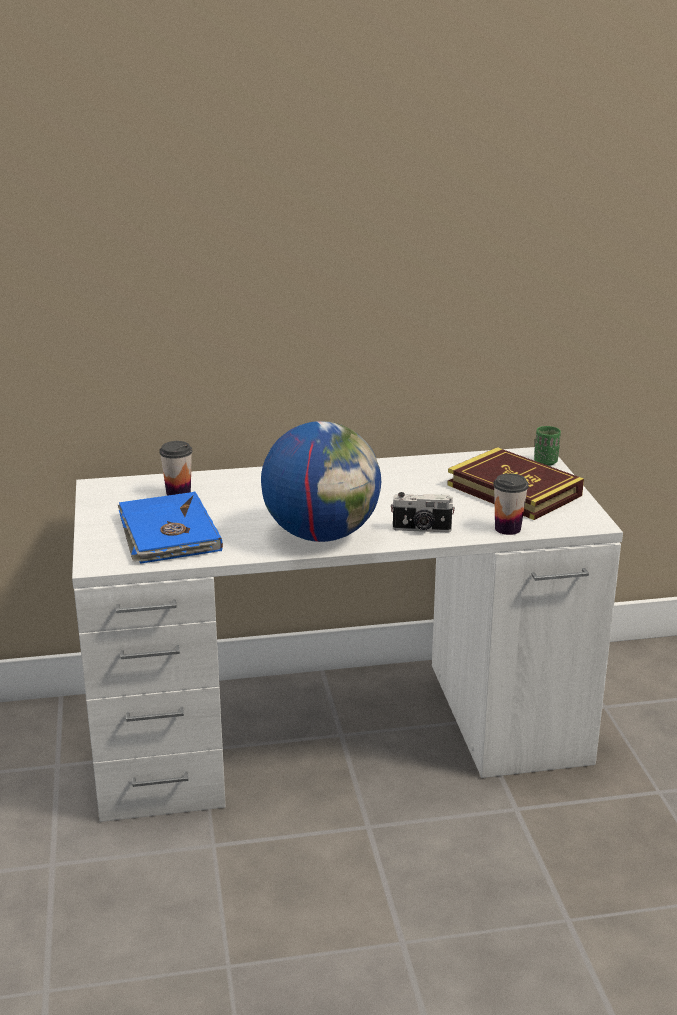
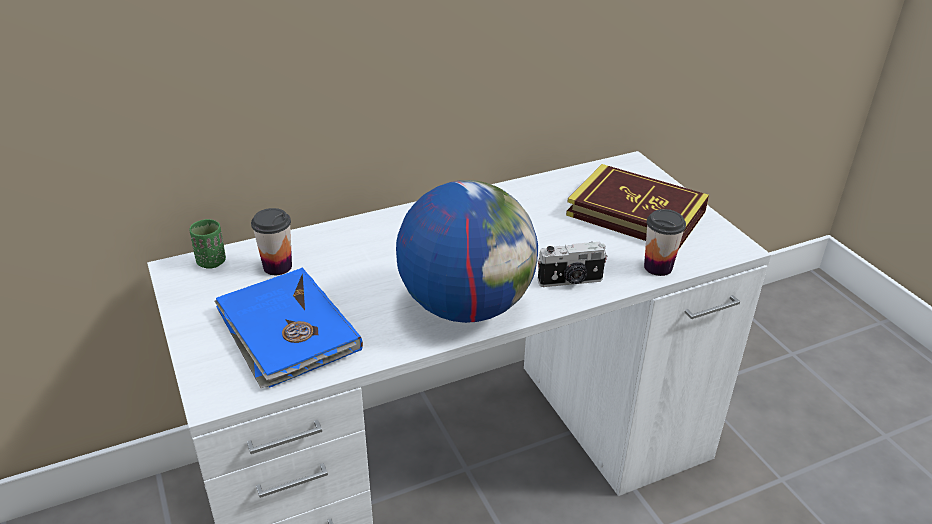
camera: 15 degrees left, 10 degrees up
(545, 462) = (646, 172): green cup -> green cup (211, 262)

